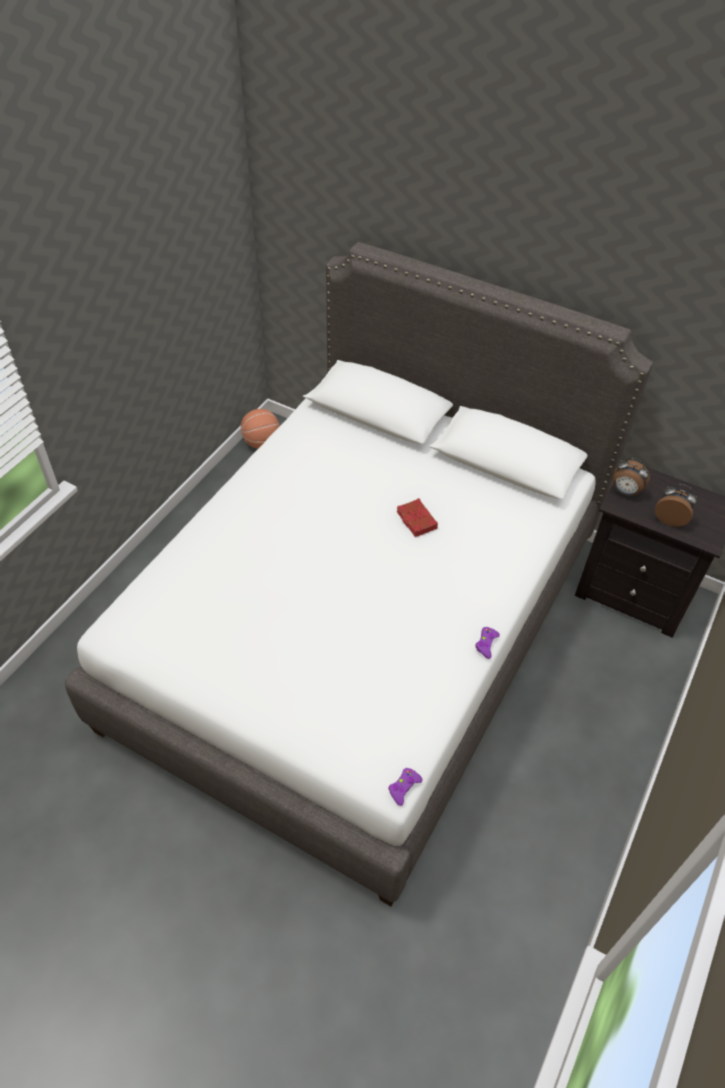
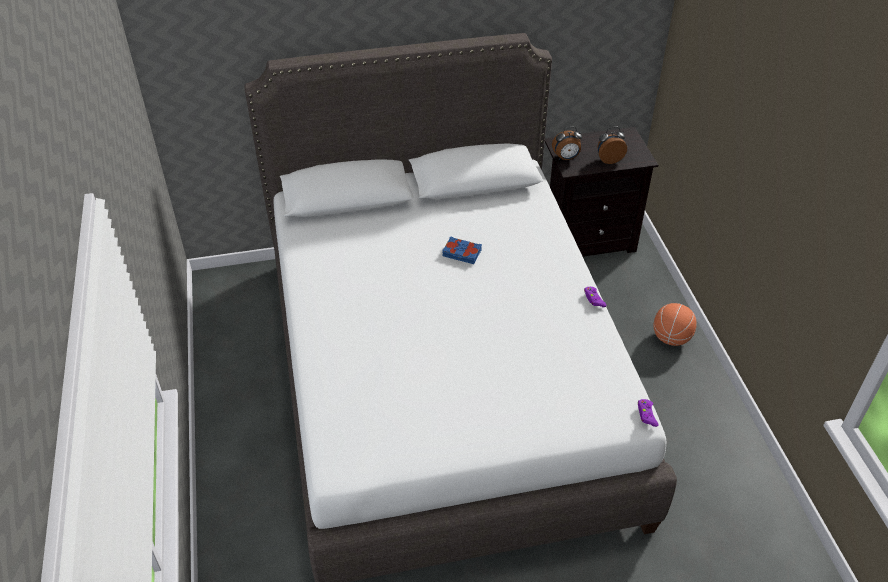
camera: 40 degrees left, 5 degrees down
(262, 442) = (214, 298): basketball -> basketball (671, 338)
(416, 521) = (461, 253): red book -> blue book

